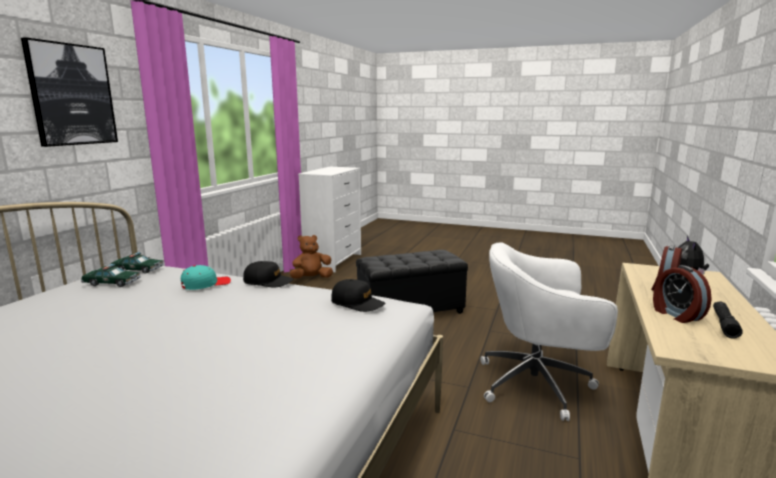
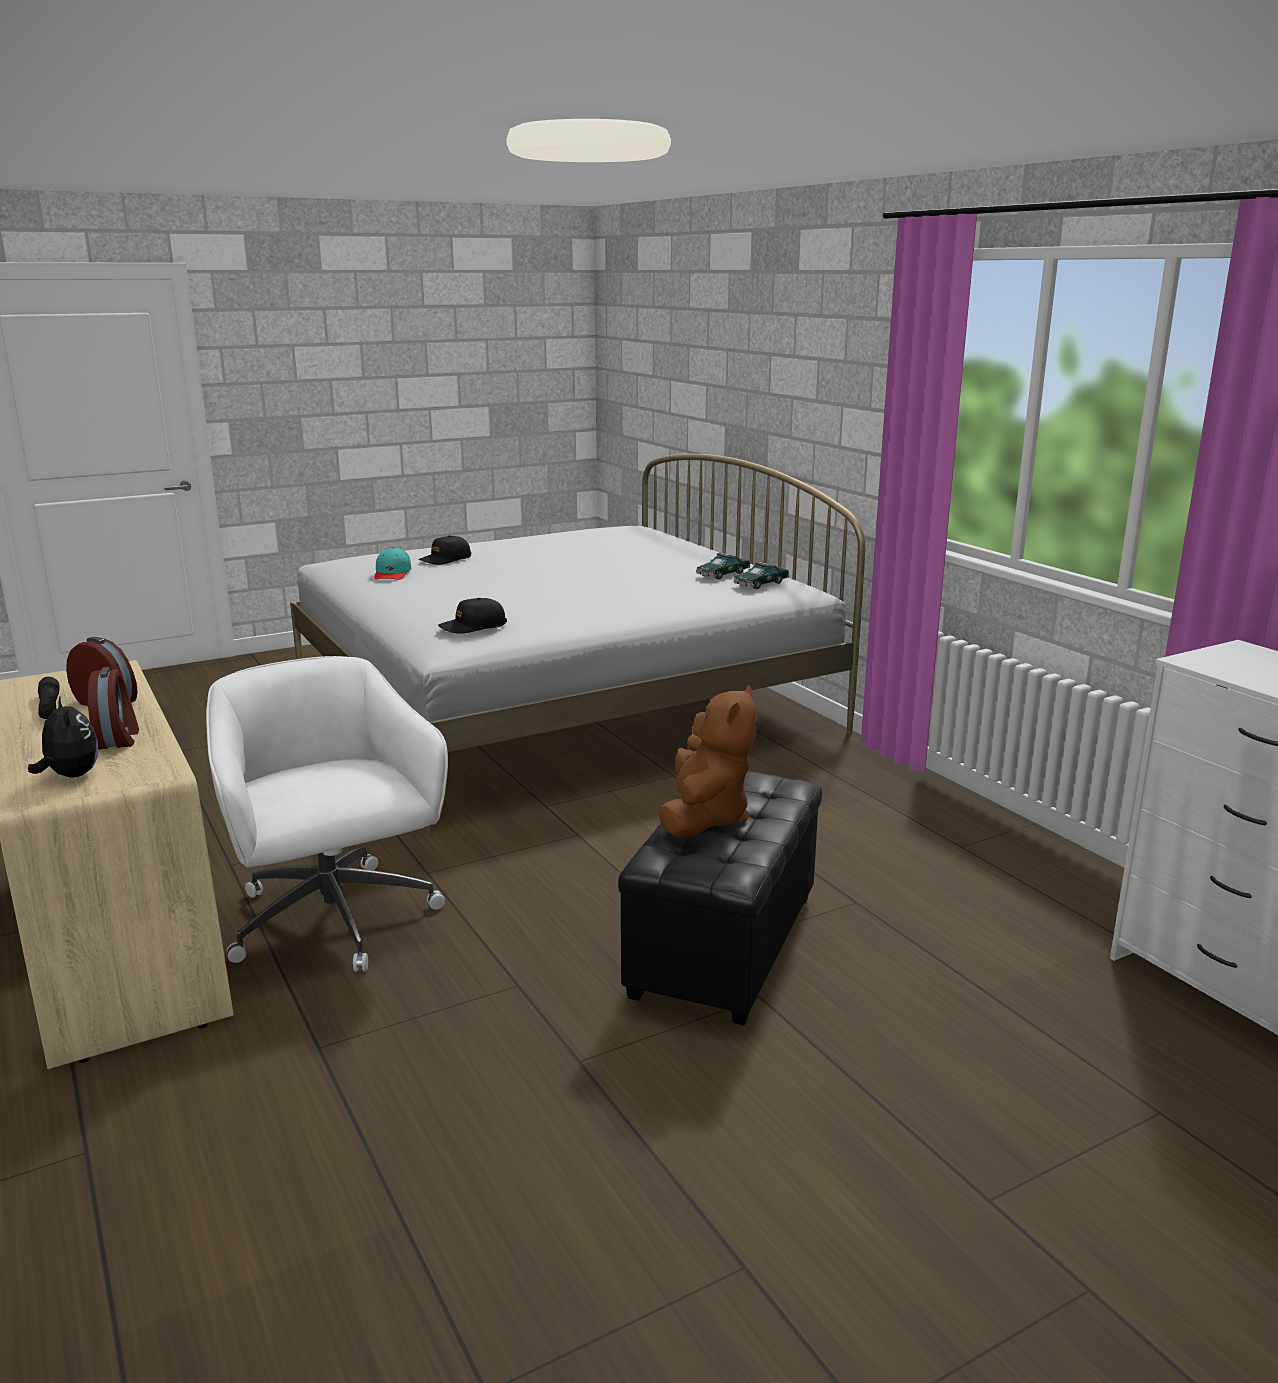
camera: 130 degrees right, 5 degrees up
(71, 95) = (846, 359): picture -> none
(205, 284) = (651, 595): turquoise cap -> turquoise cap (392, 574)
(268, 282) = (613, 614): black cap -> black cap (445, 559)
(311, 278) = (1076, 912): brown plush toy -> brown plush toy (705, 818)
(538, 384) = (334, 922): white office chair -> white office chair turned 75 degrees counterclockwise

